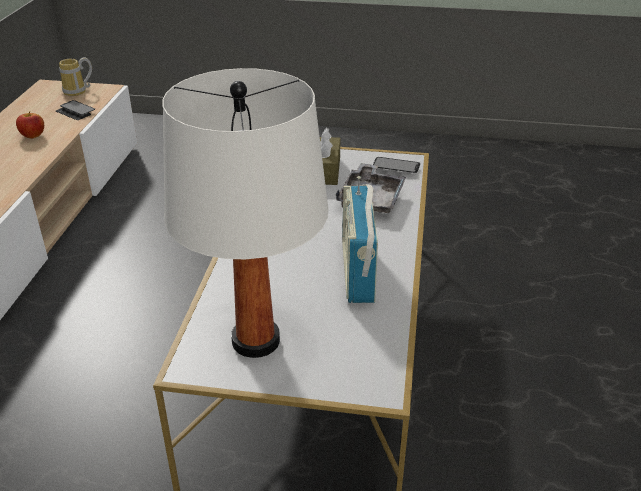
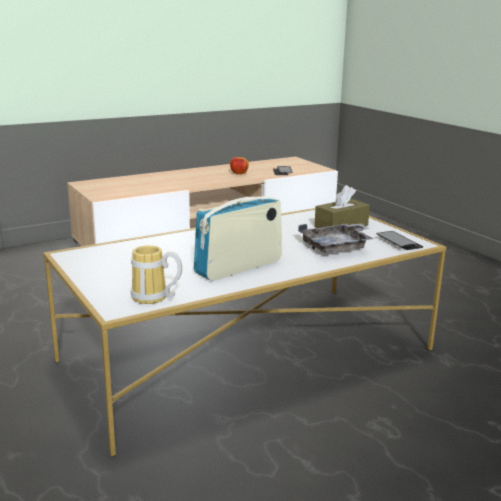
camera: 50 degrees right, 15 degrees down
(78, 91) = (303, 165): mug -> mug (153, 298)
(256, 341) = (117, 262): white table lamp -> none

